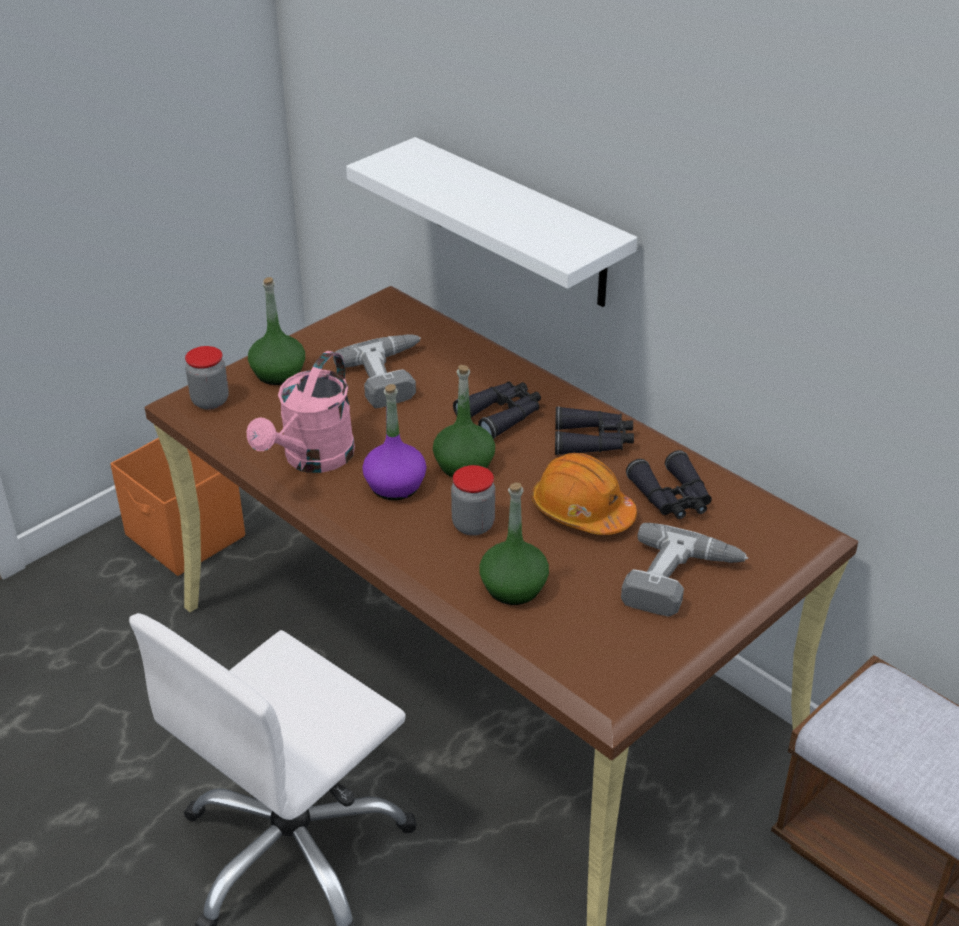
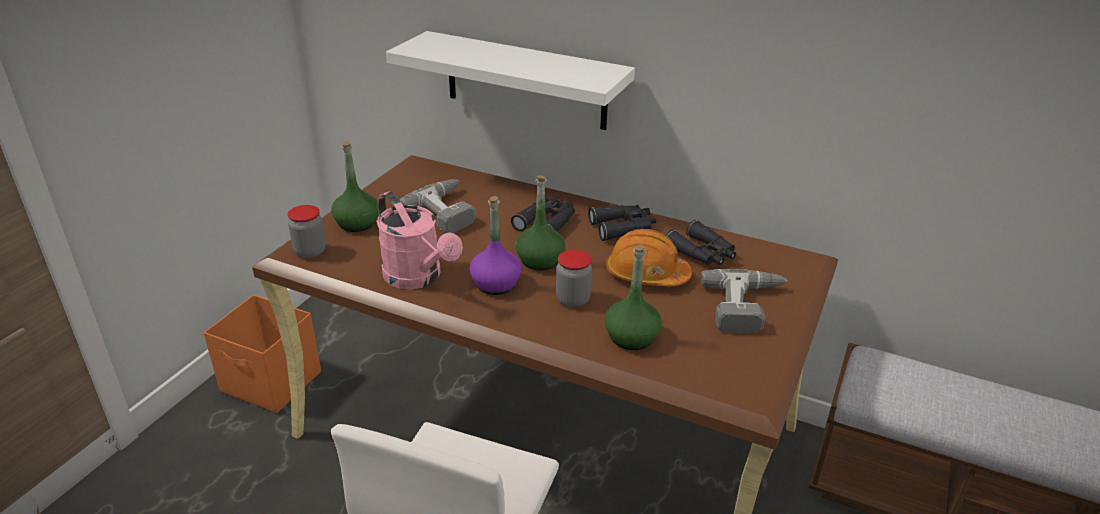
camera: 20 degrees left, 5 degrees down
(312, 459) = (418, 278): pink watering can -> pink watering can turned 45 degrees counterclockwise

